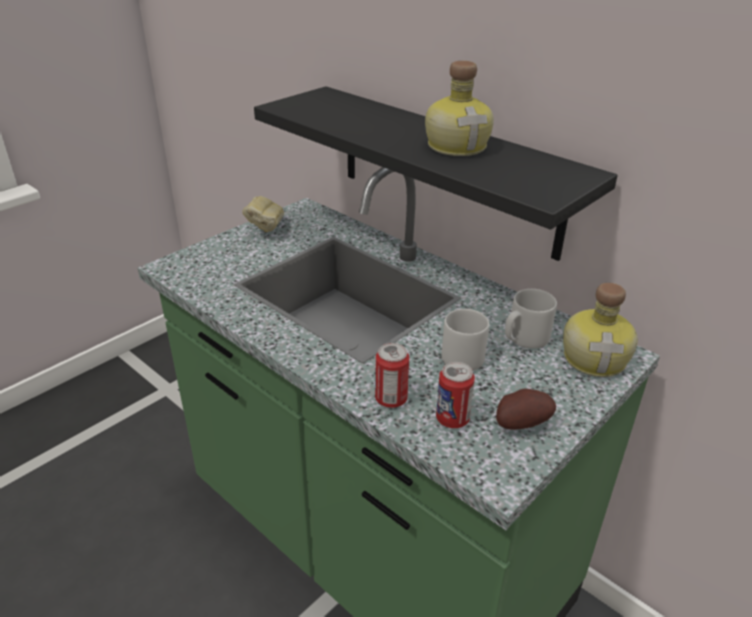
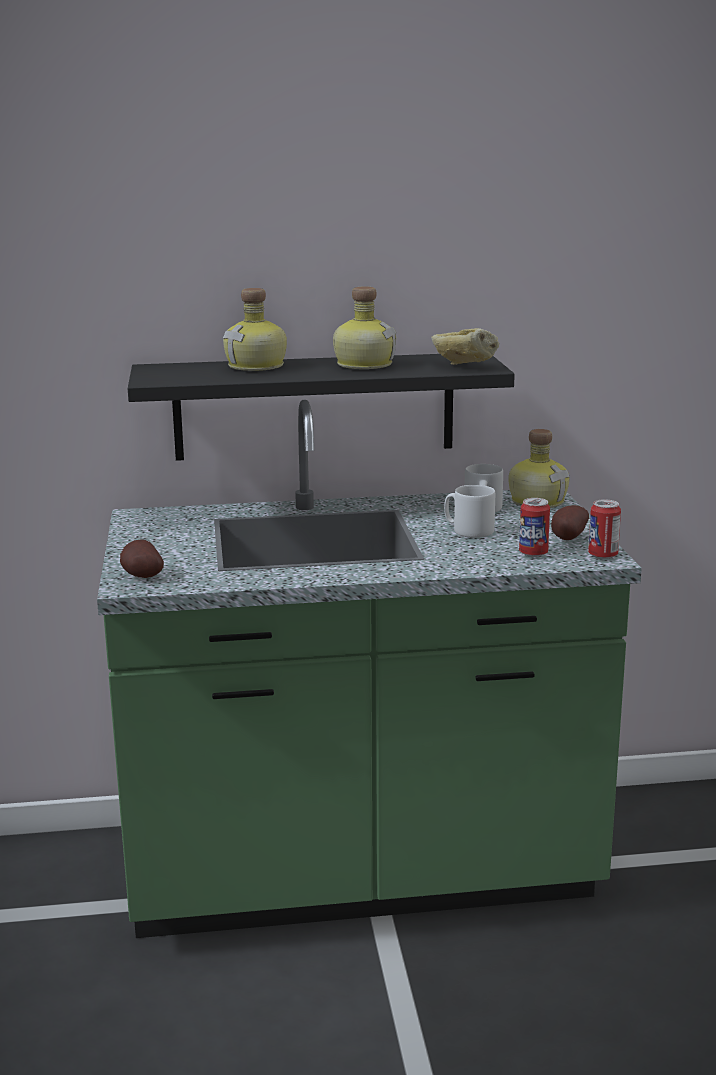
camera: 50 degrees left, 15 degrees down
(190, 263) = (141, 577): none -> potato
(265, 230) = (142, 537): bread -> bread (463, 367)
(382, 117) = (258, 366): none -> bottle
(391, 399) = (482, 562): can -> can (603, 555)

